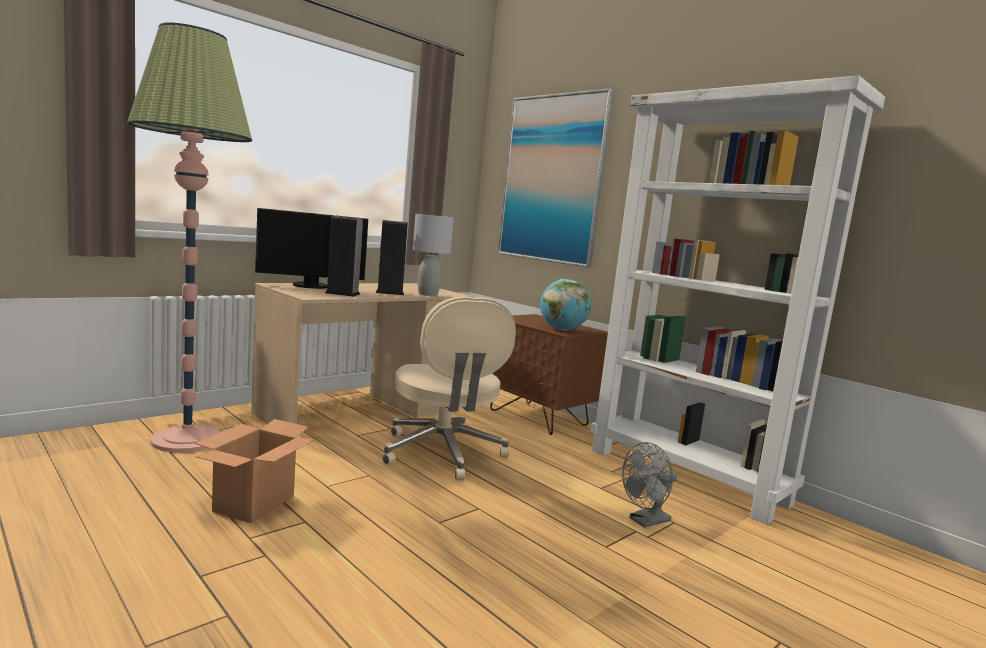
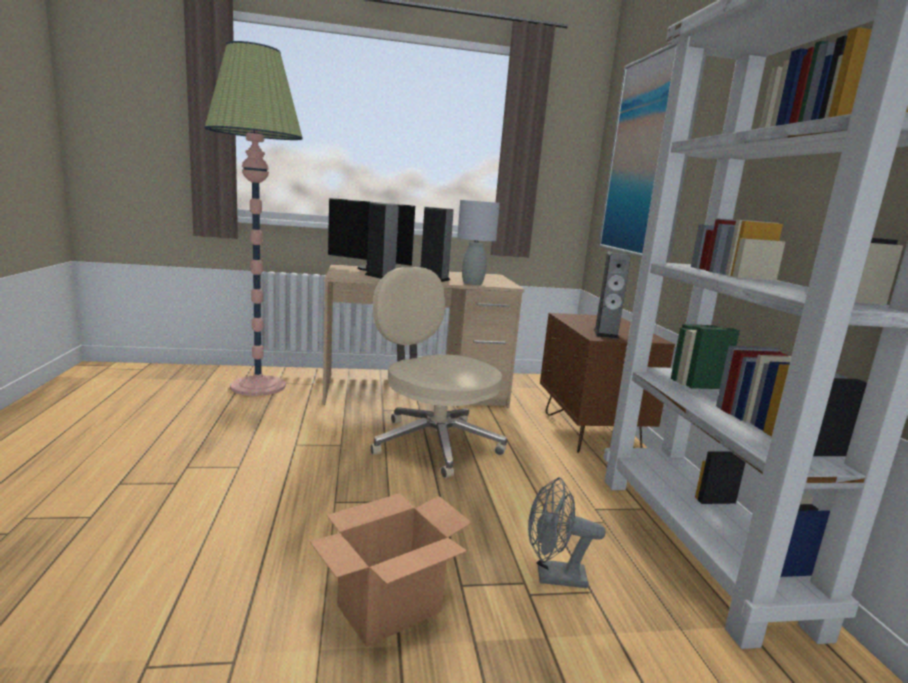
camera: 35 degrees right, 5 degrees up
(254, 504) = (226, 443): cardboard box -> cardboard box (389, 609)
(443, 453) = (433, 443): beige office chair -> beige office chair turned 120 degrees clockwise
(562, 330) = (606, 334): globe -> speaker

